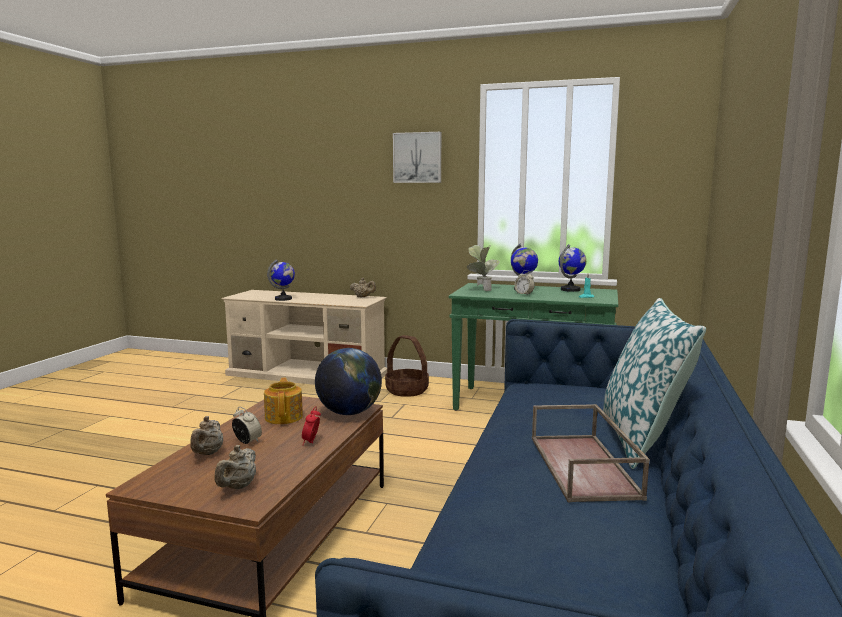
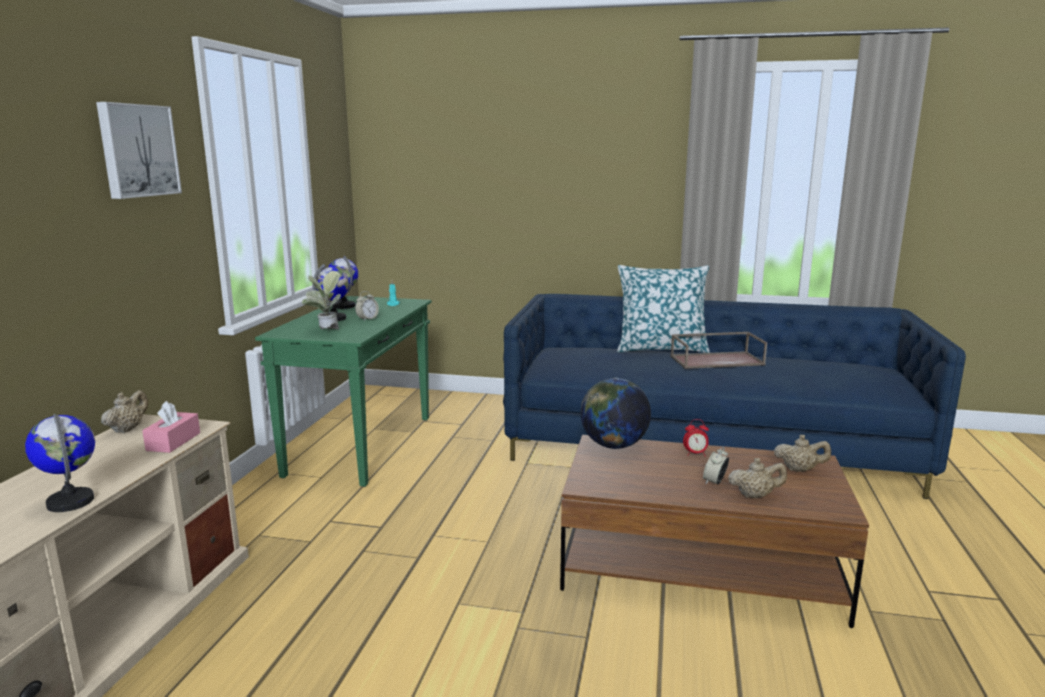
camera: 95 degrees left, 5 degrees up
(284, 417) = (640, 474): teapot -> none
(341, 302) = (173, 441): none -> pink tissue box
(406, 390) = (269, 522): basket -> none

